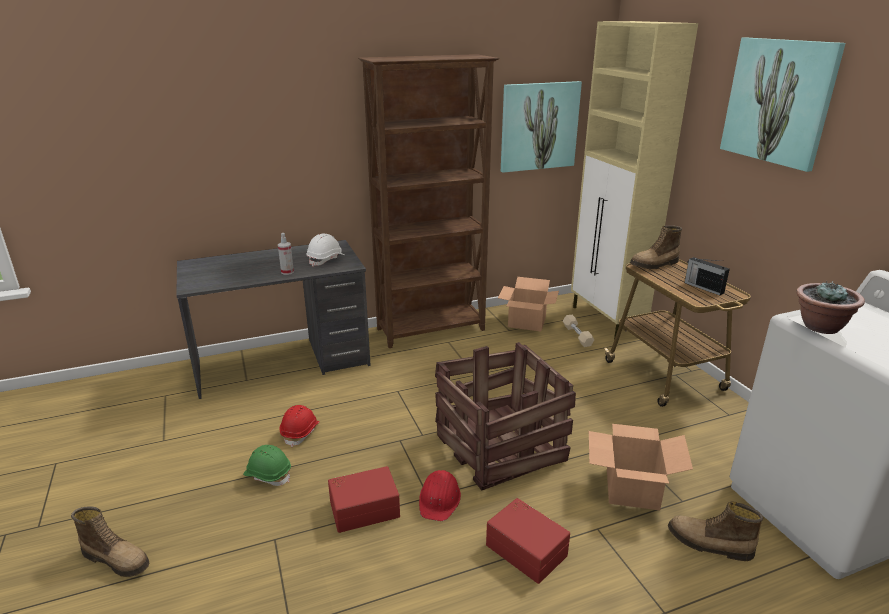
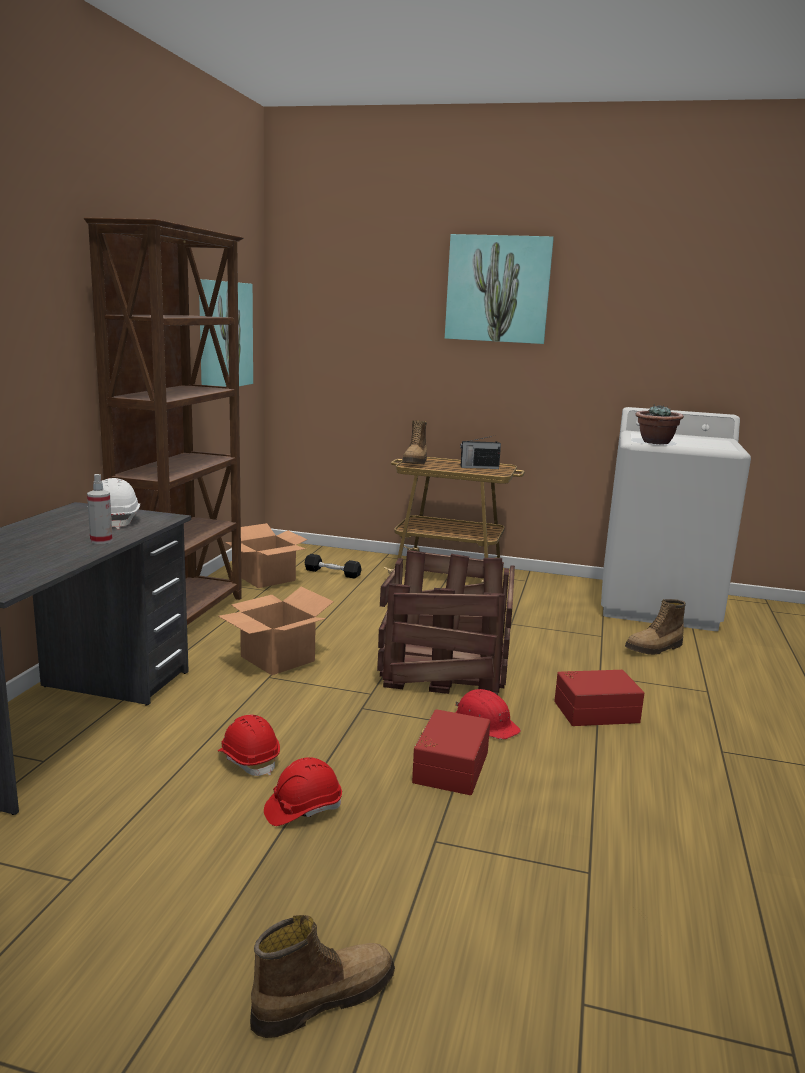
camera: 55 degrees left, 10 degrees down
(268, 474) = (303, 809): green hard hat -> red hard hat
(577, 336) = (332, 573): beige dumbbell -> black dumbbell
(607, 320) = (331, 555): beige cabinet -> none
(632, 489) = (570, 645): cardboard box -> cardboard box (278, 659)

